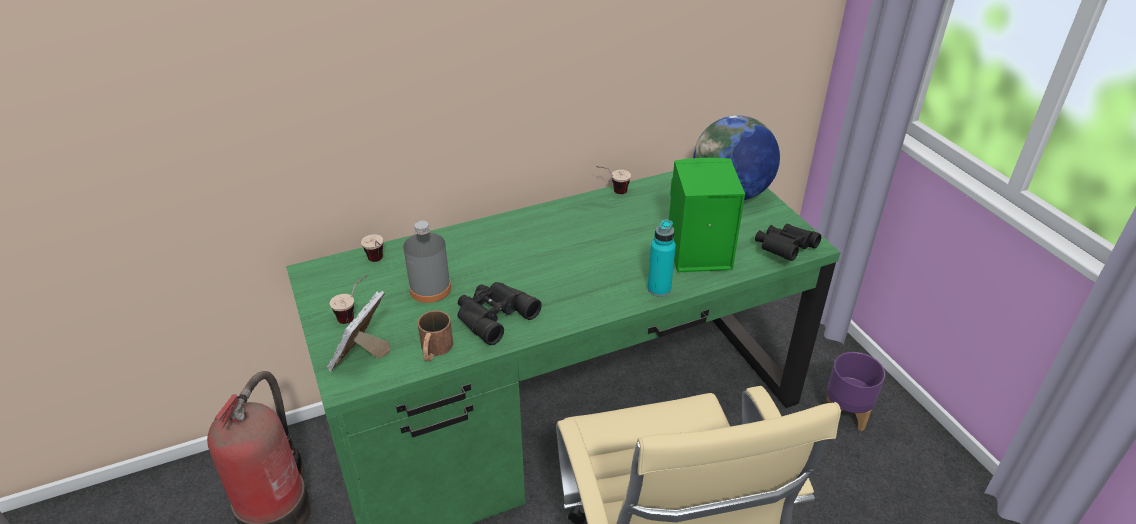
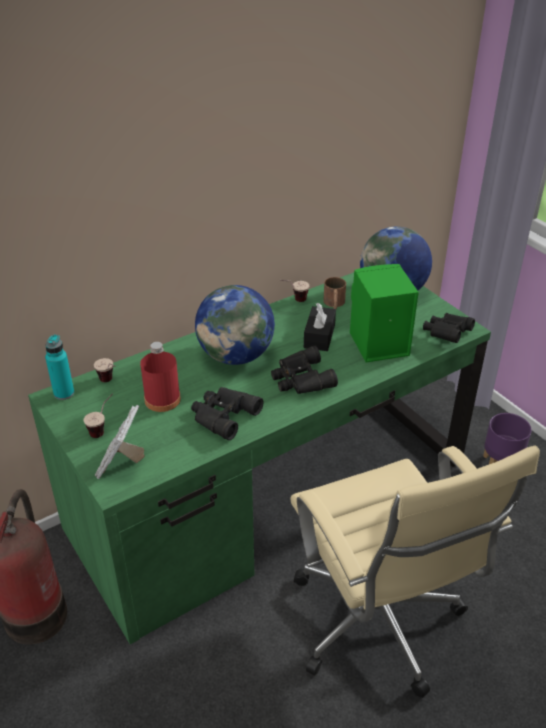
camera: 10 degrees left, 0 degrees up
(430, 289) = (162, 399): grey bottle -> red bottle
(434, 350) = (182, 450): brown mug -> brown mug (334, 304)
(528, 248) = (236, 356): none -> globe
(595, 283) = (300, 379): none -> black binoculars
(630, 236) = (319, 336): none -> black tissue box
(659, 289) = (354, 378): turquoise bottle -> turquoise bottle (64, 393)

